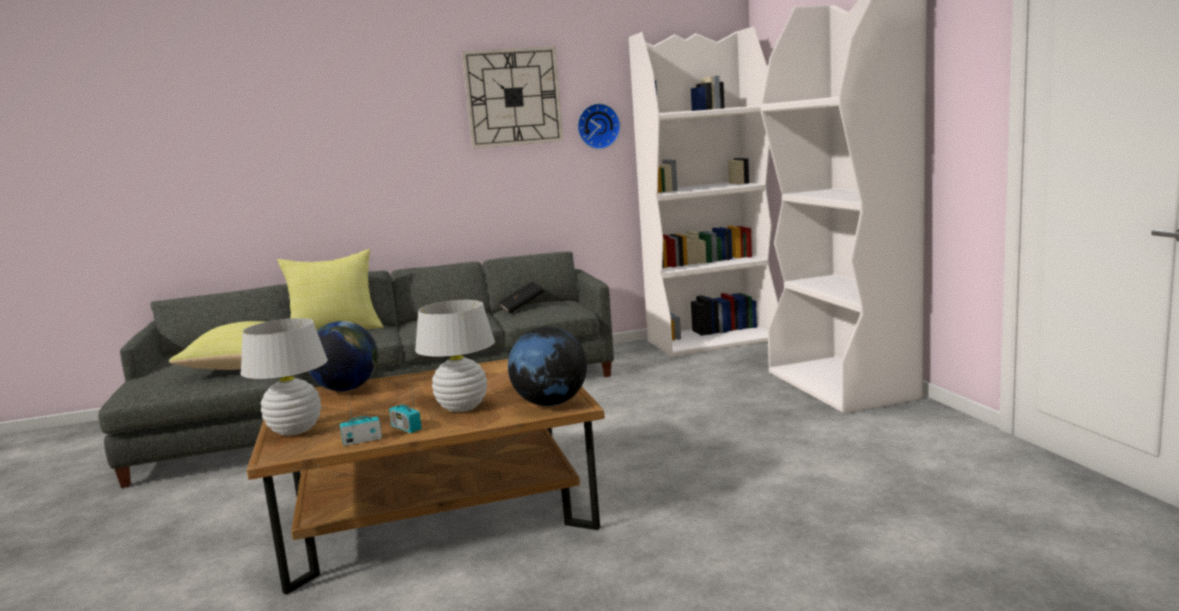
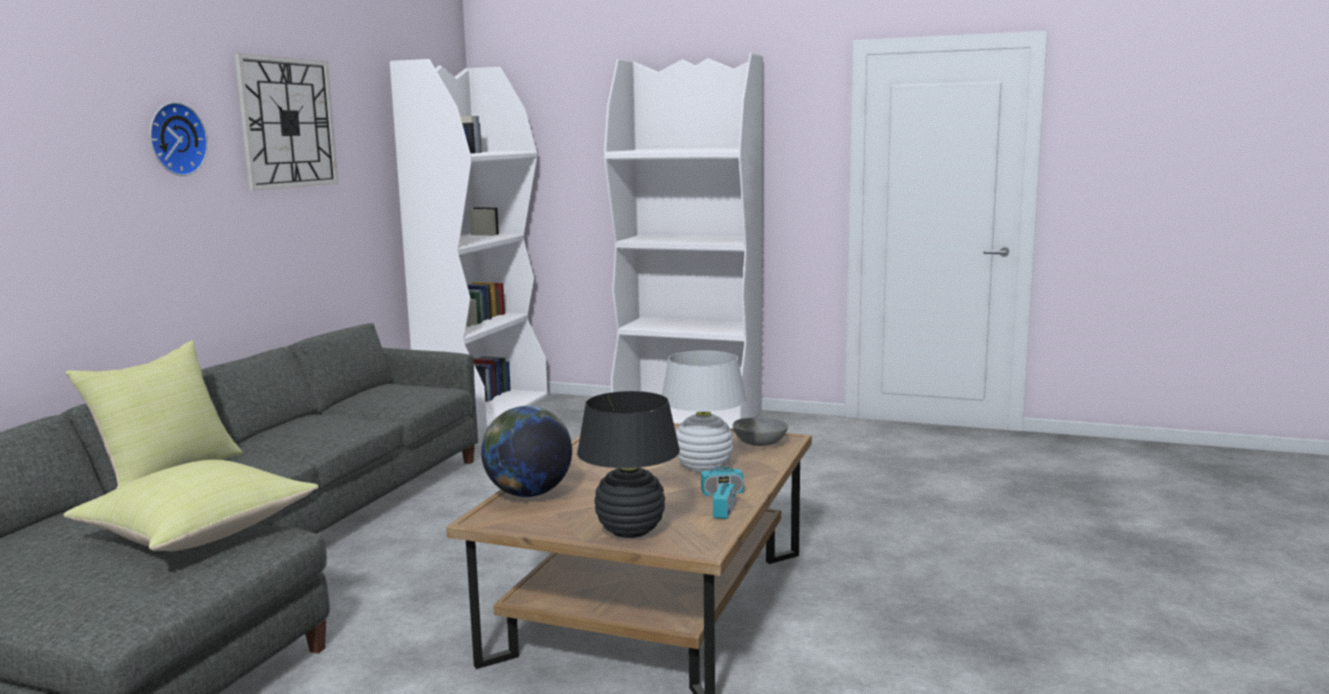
camera: 55 degrees left, 0 degrees up
(295, 430) = (630, 531): white table lamp -> black table lamp
(522, 308) = (368, 398): black book -> none
(550, 403) = (760, 443): globe -> grey bowl
(597, 126) = (363, 166): wall clock -> wall clock (174, 139)

